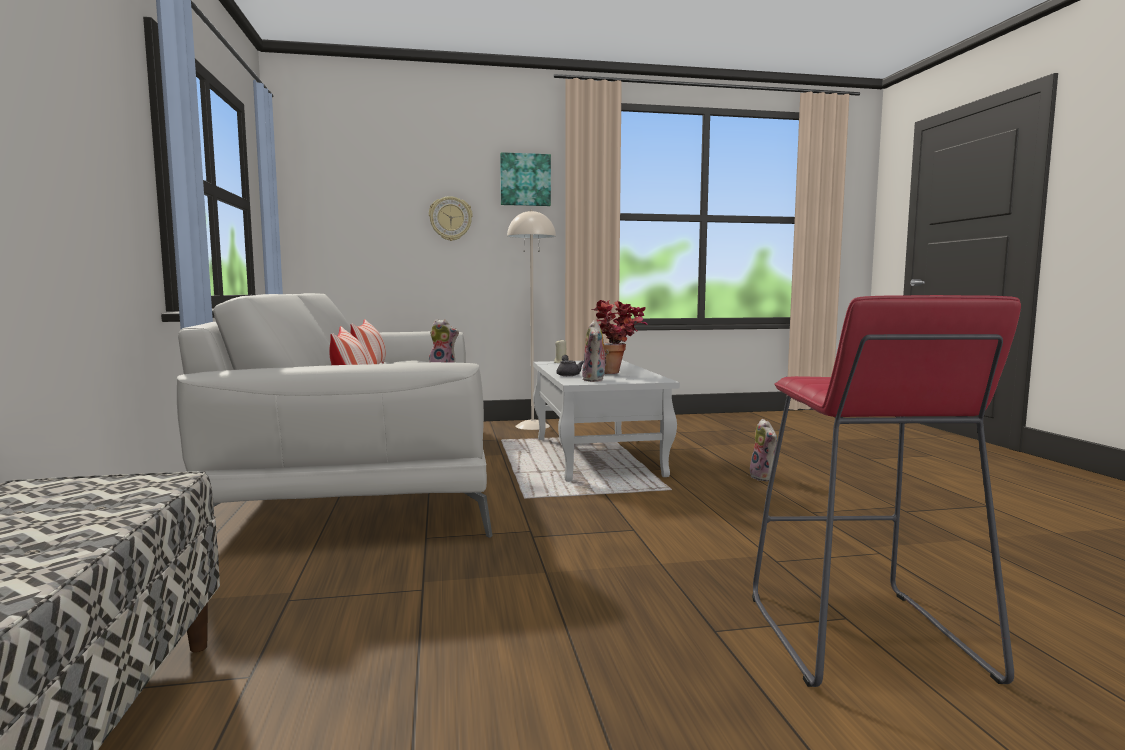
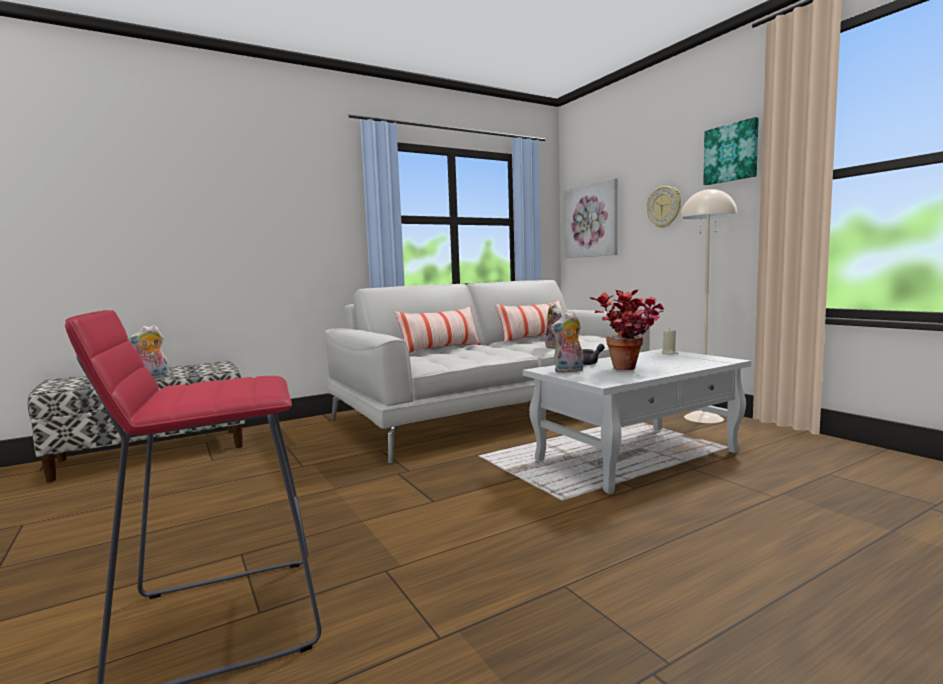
camera: 70 degrees right, 0 degrees up
(336, 220) = (592, 220): none -> picture
(764, 477) = (684, 545): plush toy -> plush toy (153, 378)

